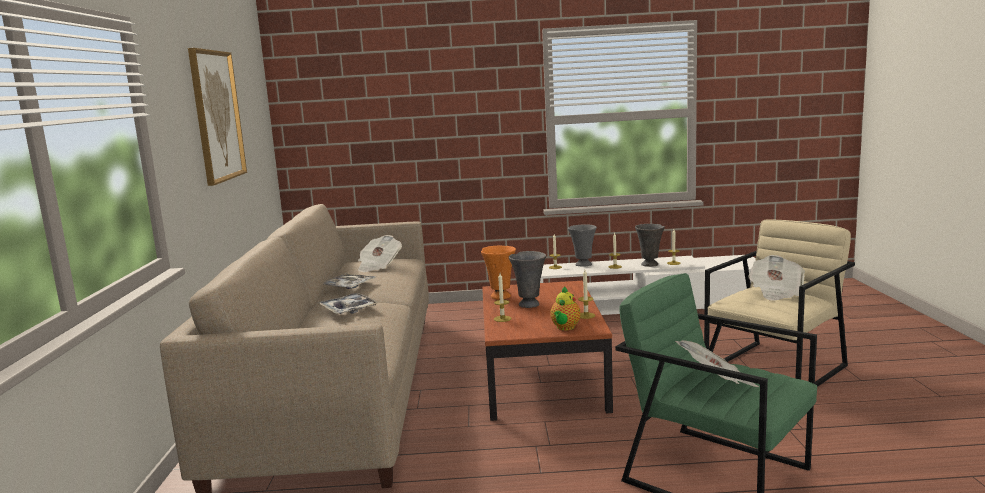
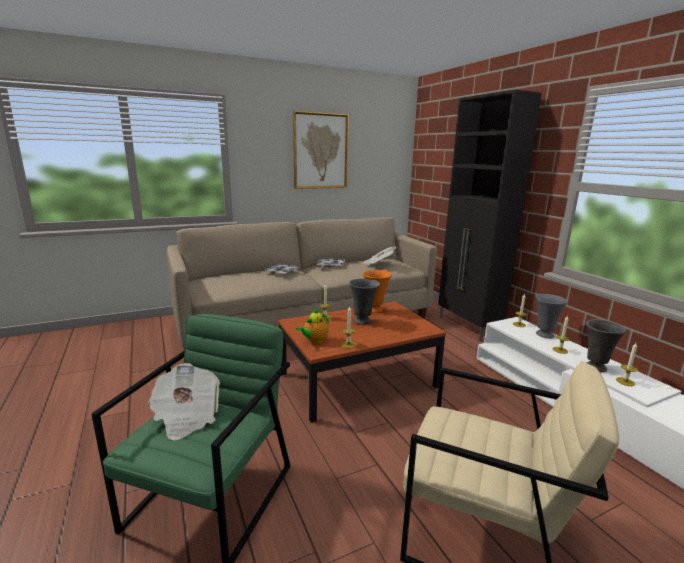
camera: 65 degrees right, 5 degrees up
(470, 308) = (468, 327): none -> black cabinet
(565, 328) = (314, 340): teapot -> teapot turned 45 degrees counterclockwise
(775, 292) = (497, 446): newspaper -> none

